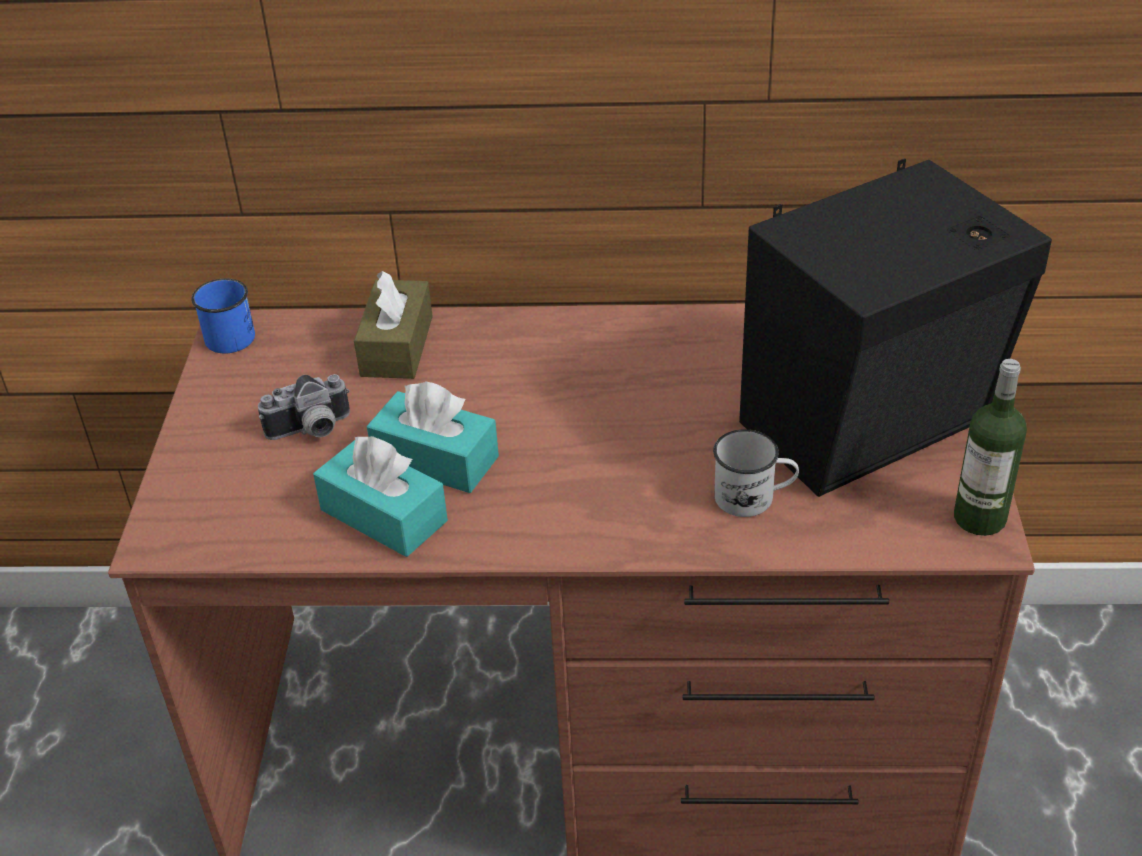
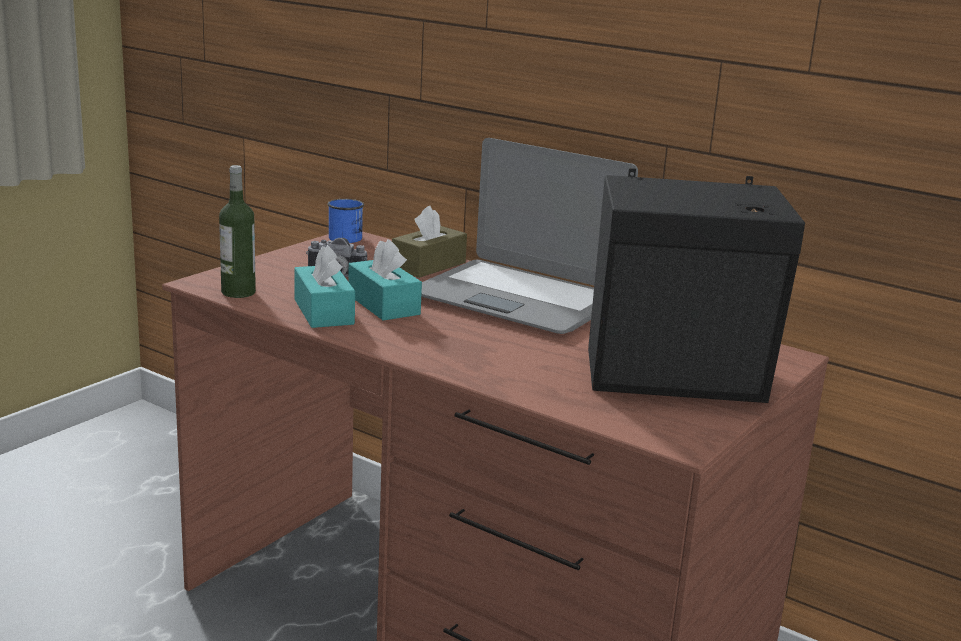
camera: 30 degrees right, 20 degrees down
(567, 361) = (517, 298): none -> laptop
(753, 498) = (549, 377): white mug -> none
(979, 518) = (693, 435): bottle -> bottle (238, 292)

